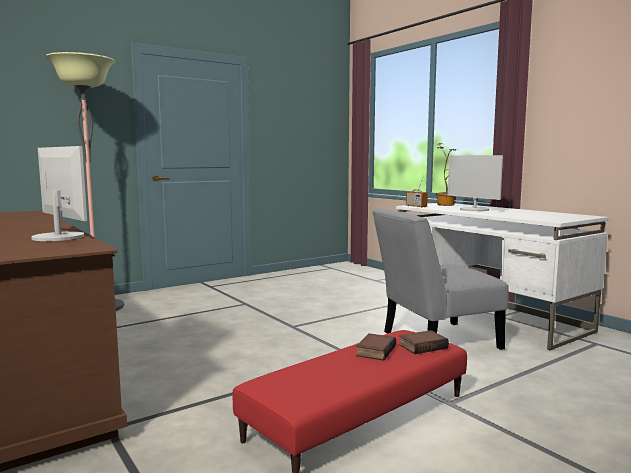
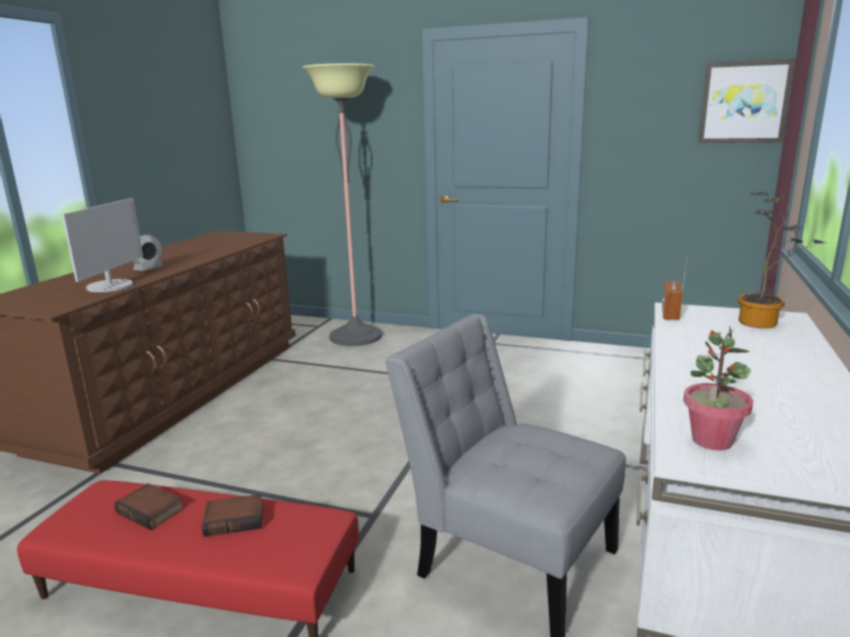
camera: 55 degrees right, 10 degrees up
(29, 230) = (148, 269): none -> alarm clock
(325, 117) = (744, 102): none -> picture
(423, 346) = (279, 548): book -> book (152, 511)
(474, 209) = (727, 355): monitor -> none
(546, 218) = (711, 441): none -> potted plant

